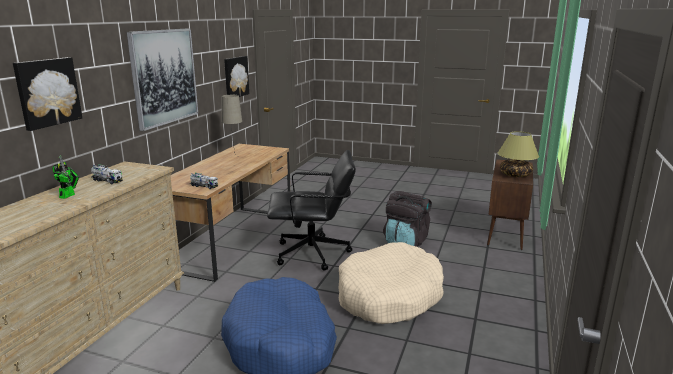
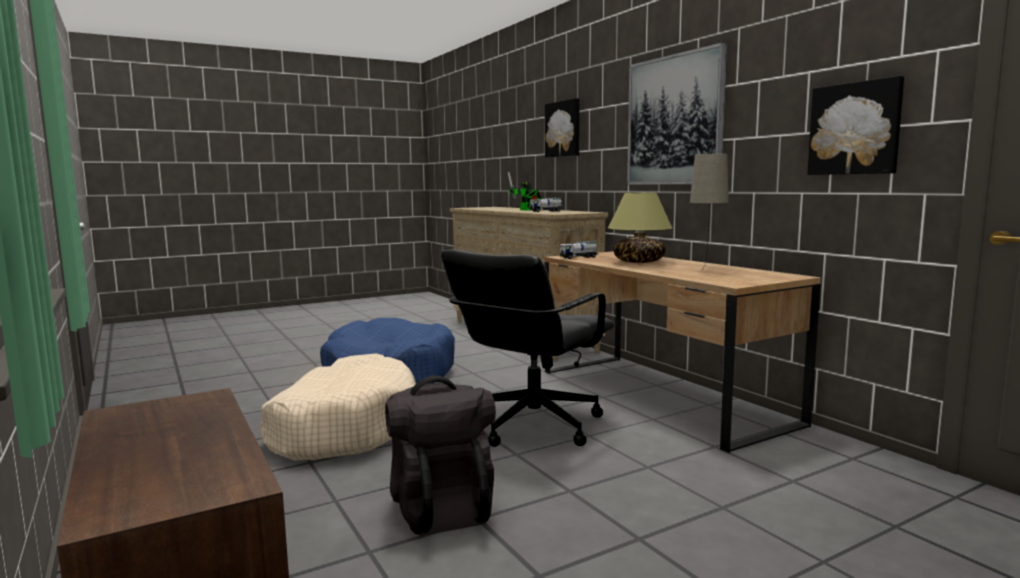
camera: 130 degrees right, 10 degrees down
(515, 175) = (155, 426): table lamp -> table lamp (639, 262)

